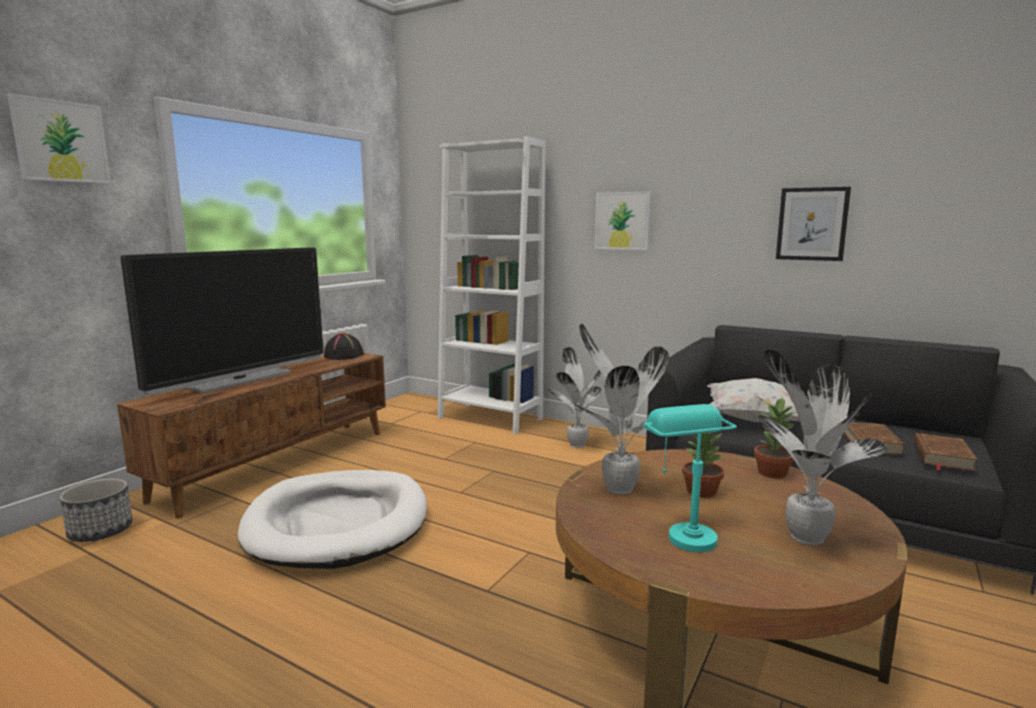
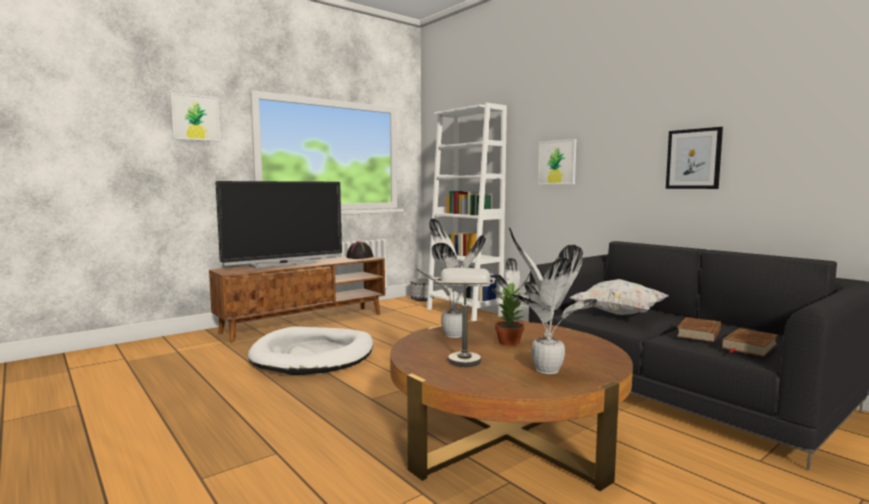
camera: 20 degrees right, 5 degrees down
(100, 532) = (189, 343): planter -> planter (422, 299)
(682, 532) = (463, 357): turquoise table lamp -> grey table lamp
(773, 473) = (580, 339): potted plant -> none

